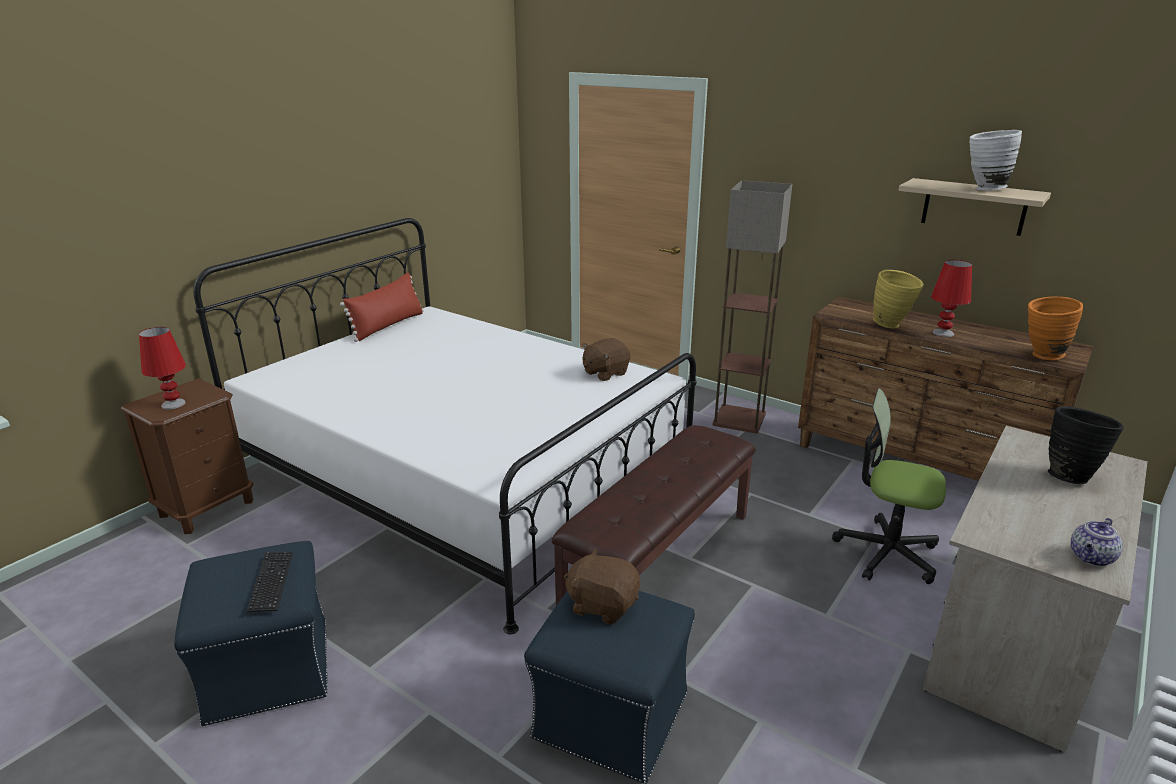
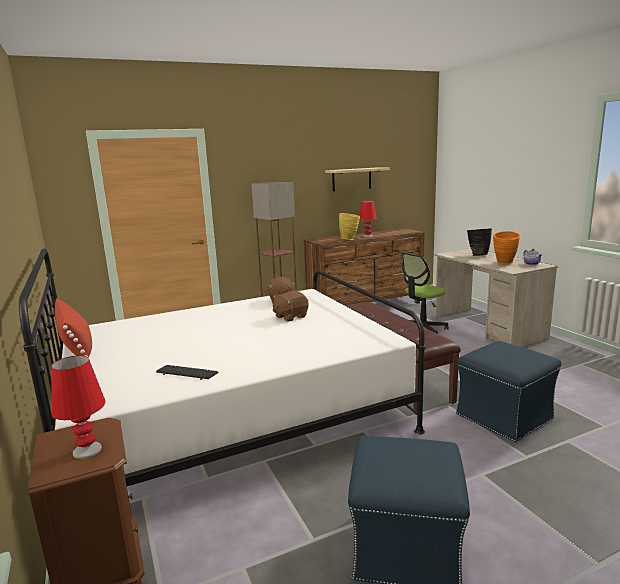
camera: 60 degrees left, 10 degrees down
(271, 582) = (418, 450): keyboard -> keyboard (187, 373)
(602, 605) = (493, 354): brown plush toy -> brown plush toy (290, 317)
(983, 189) = (361, 168): white vase -> none
(1041, 356) = (405, 232): orange vase -> orange vase (504, 263)

